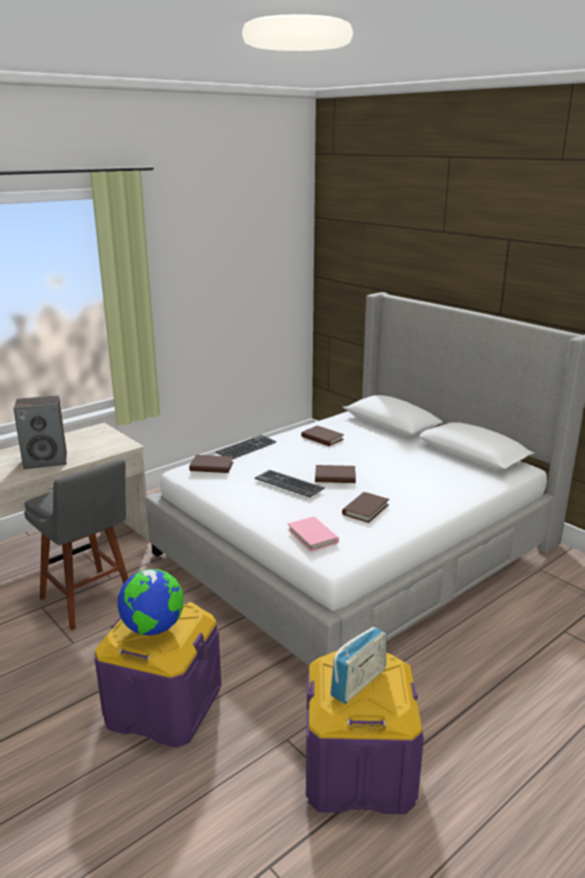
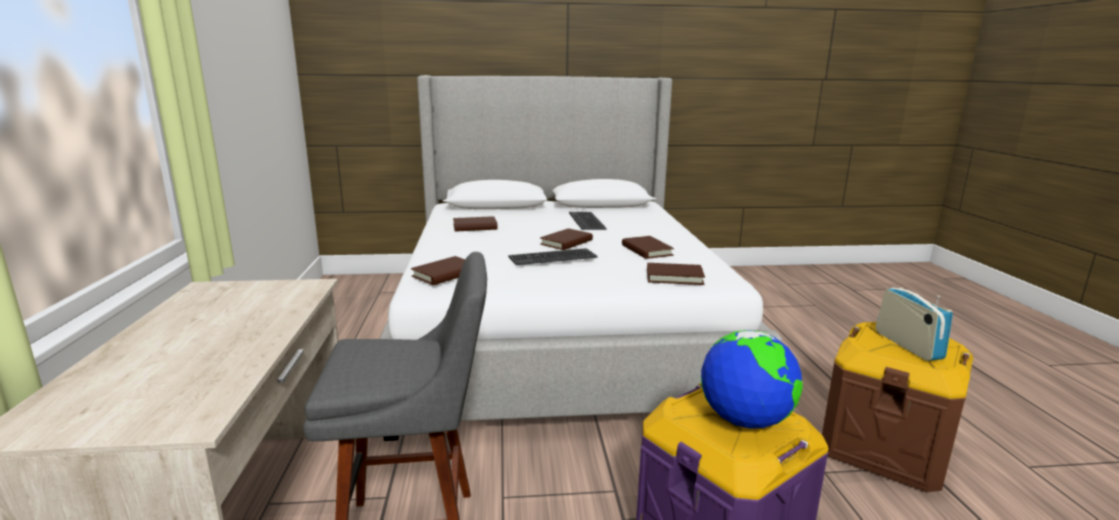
camera: 55 degrees left, 5 degrees down
(46, 461) = (224, 343): speaker -> none
(247, 448) = (430, 252): keyboard -> keyboard (587, 221)
(312, 536) = (674, 277): pink book -> brown book
(359, 770) = (884, 448): purple storage box -> brown storage box

